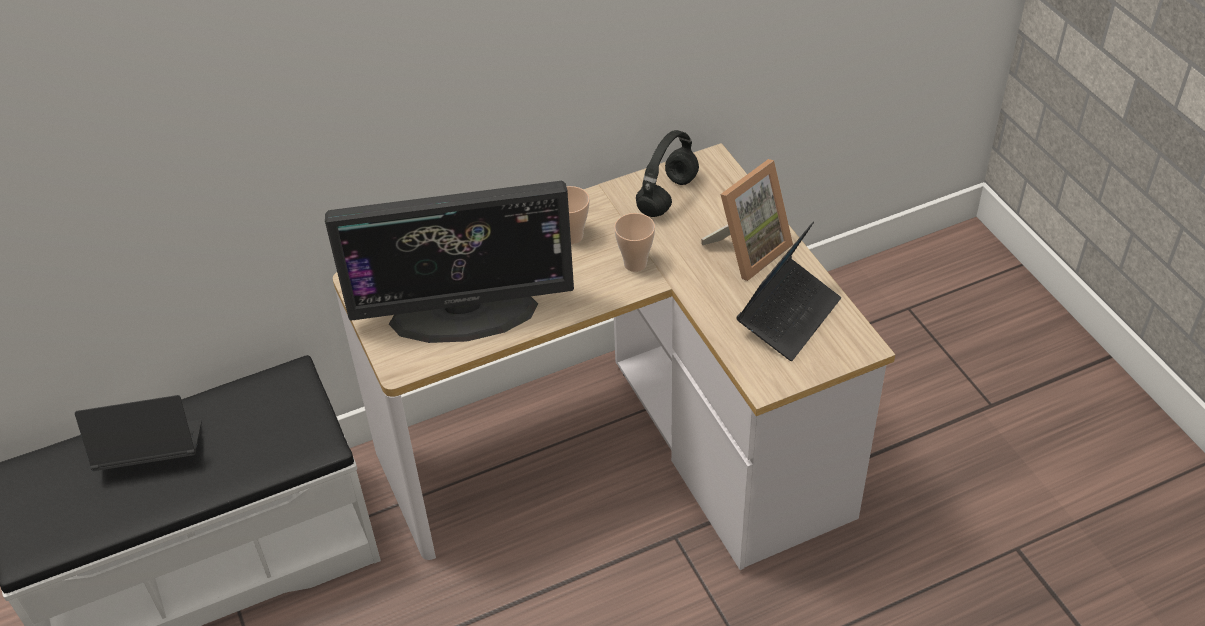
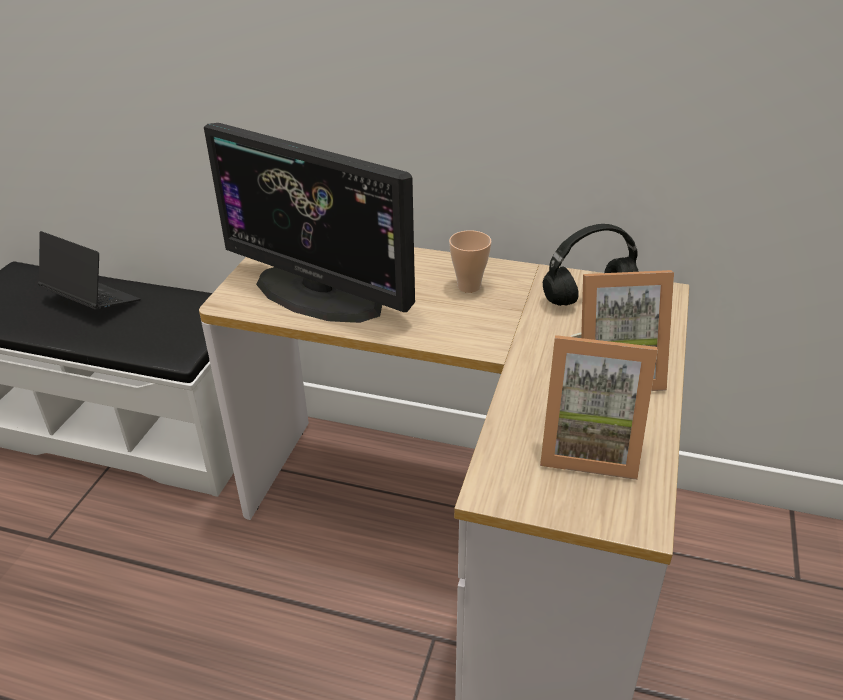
camera: 40 degrees right, 10 degrees down
(635, 264) = (495, 330): cup -> none
(788, 316) = (589, 447): laptop -> picture frame

